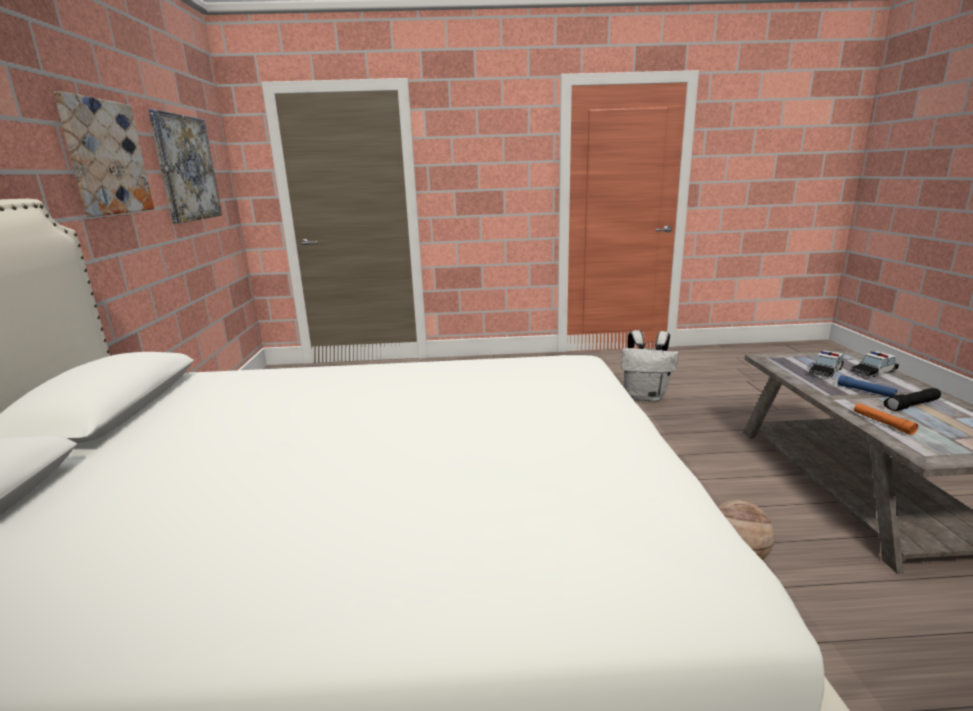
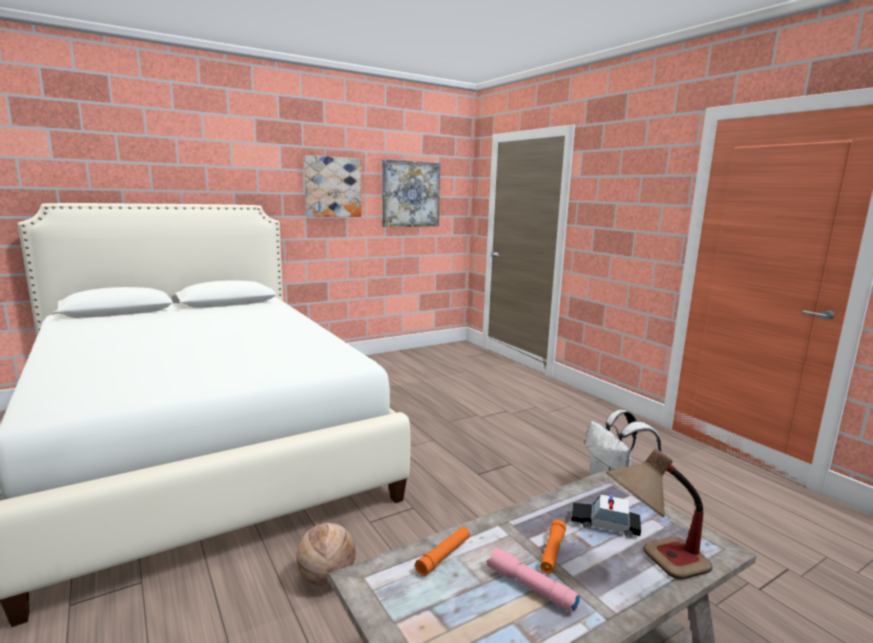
camera: 60 degrees right, 5 degrees down
(865, 391) = (552, 552): blue flashlight -> orange flashlight
(873, 372) = (652, 566): toy car -> table lamp
(912, 405) = (530, 588): black flashlight -> pink flashlight

